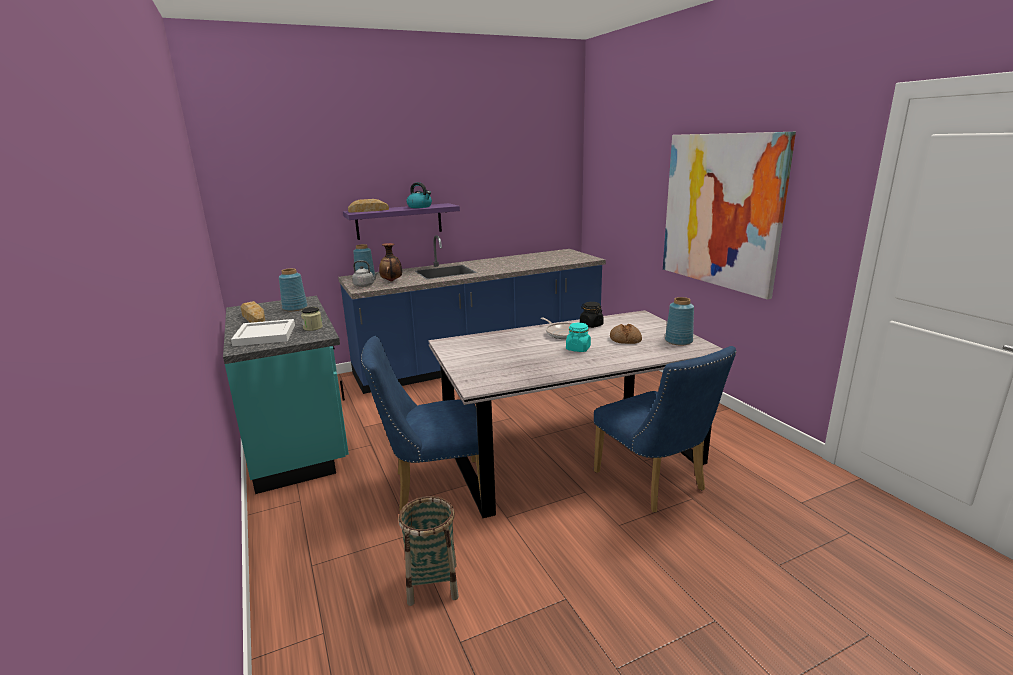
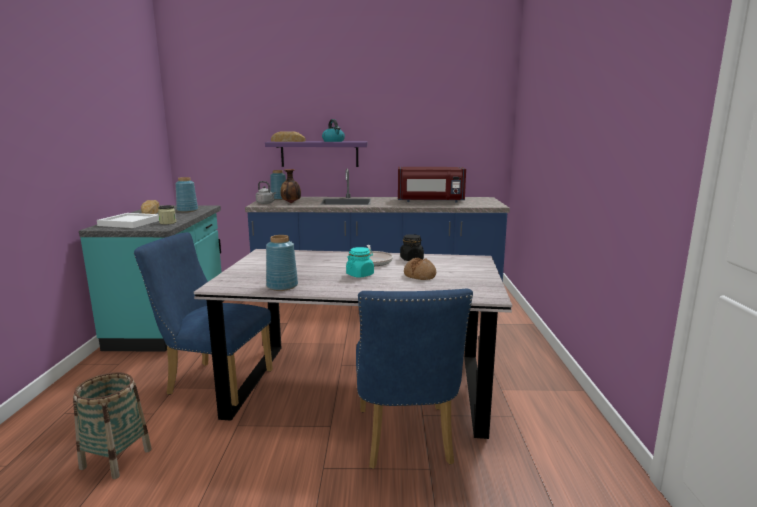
camera: 25 degrees right, 5 degrees down
(525, 261) = (430, 201): none -> red microwave
(679, 341) = (472, 286): blue vase -> blue vase (282, 286)
(721, 211) = (591, 150): picture -> none

